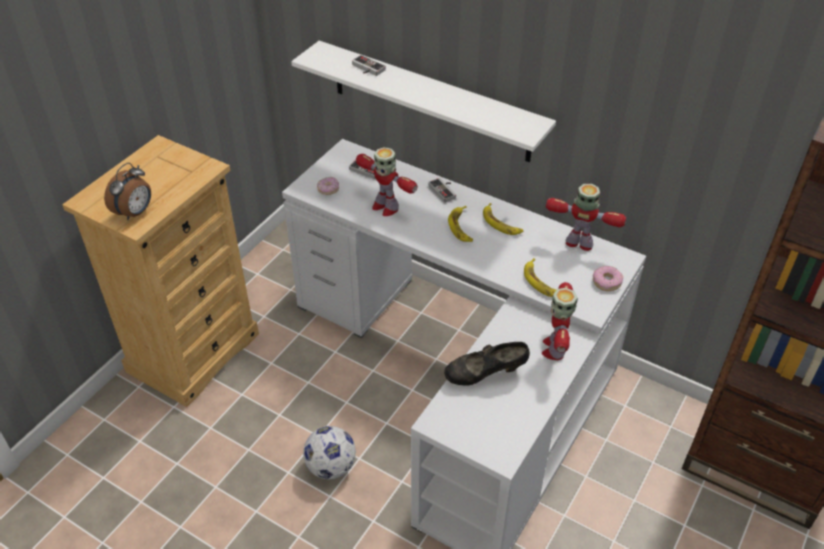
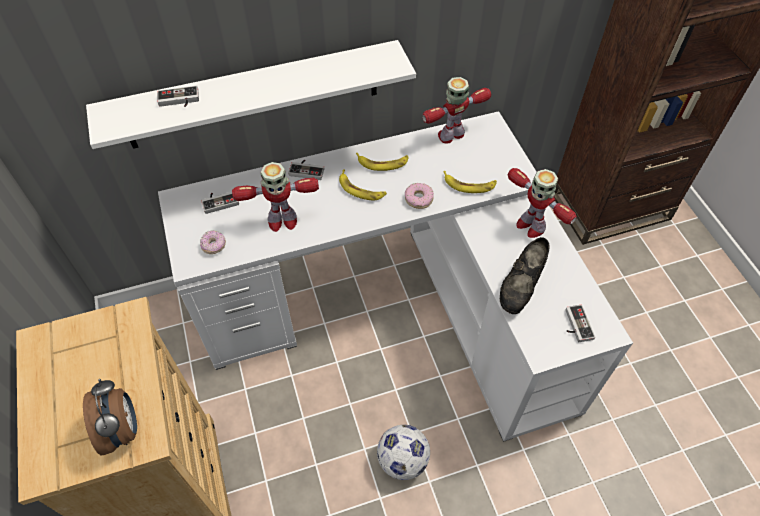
camera: 50 degrees left, 10 degrees up
(485, 430) = (575, 325): none -> game controller
(607, 282) = (504, 149): donut -> donut (419, 199)

